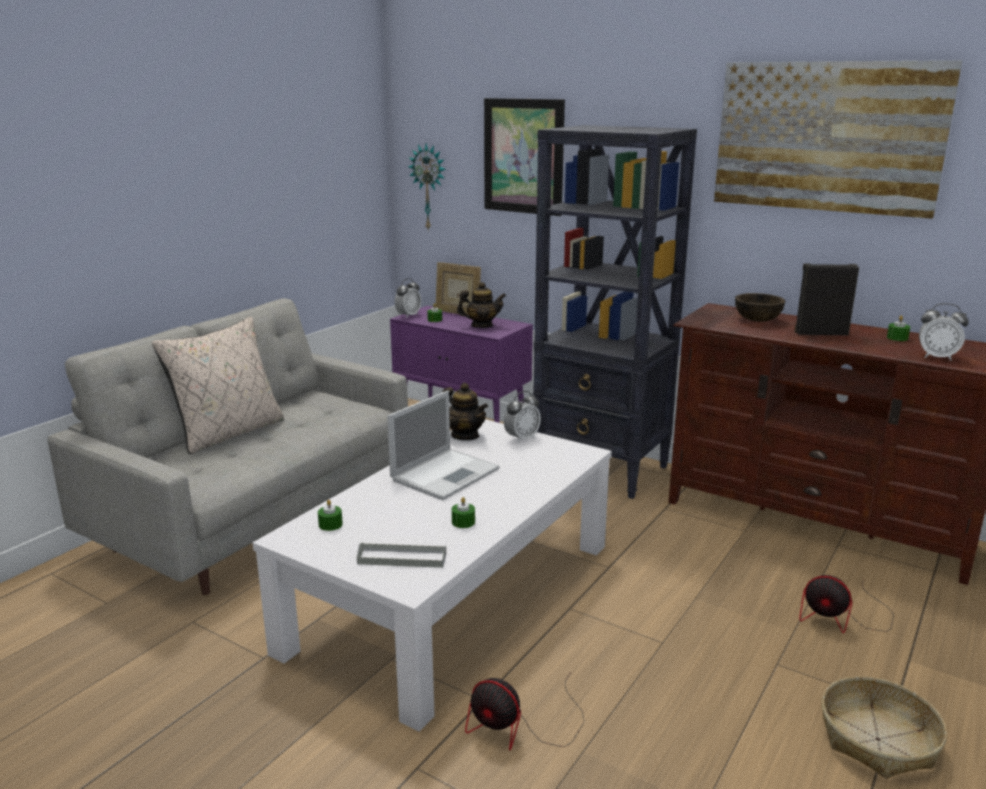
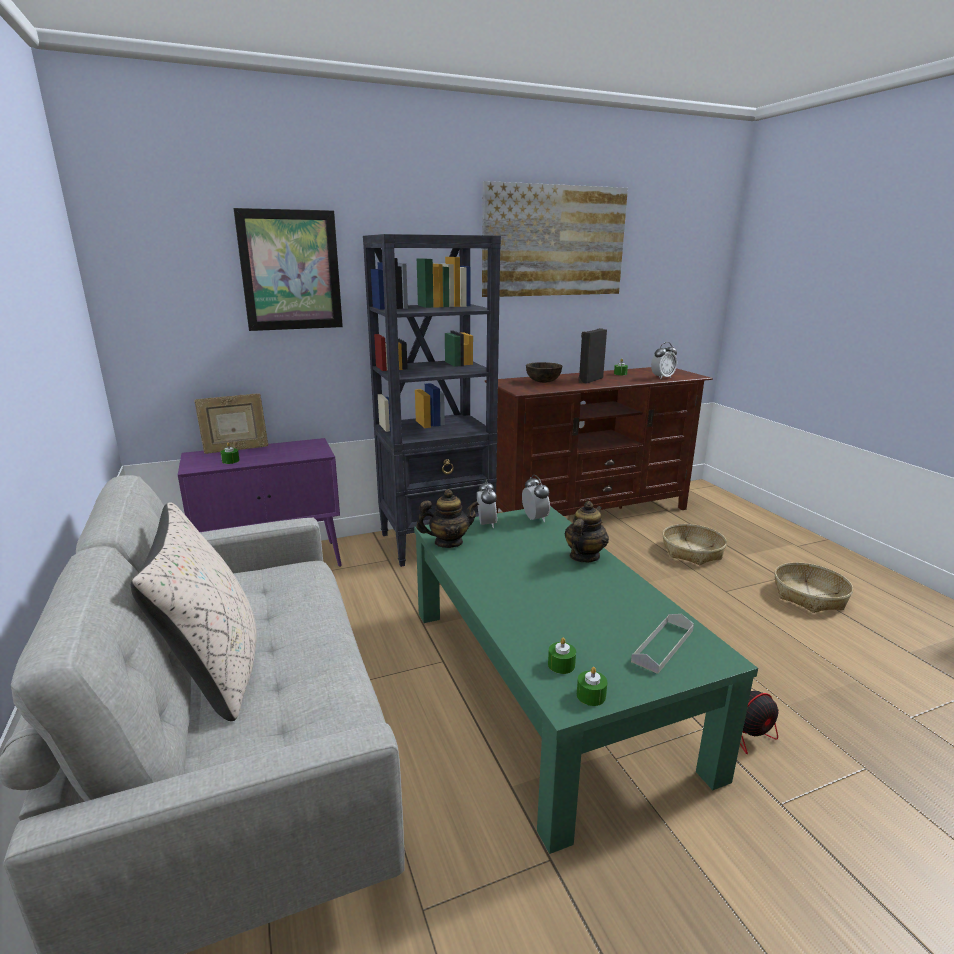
camera: 55 degrees left, 0 degrees up
(408, 315) = (191, 466): alarm clock -> alarm clock (535, 519)
(429, 187) = (161, 315): wall clock -> none
(446, 473) = (515, 574): laptop -> none
(454, 595) = (545, 682): white coffee table -> green coffee table
(463, 522) = (616, 596): green candle -> green candle (591, 695)
(481, 326) = (289, 452): teapot -> teapot (584, 556)
(842, 617) = (692, 552): fan -> basket

